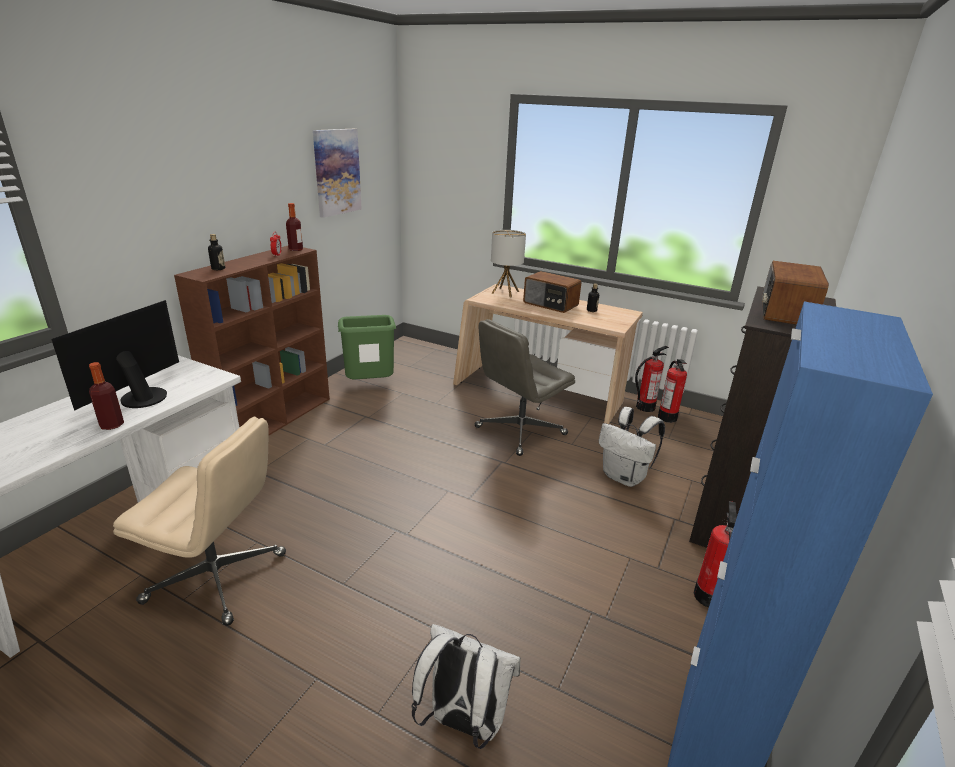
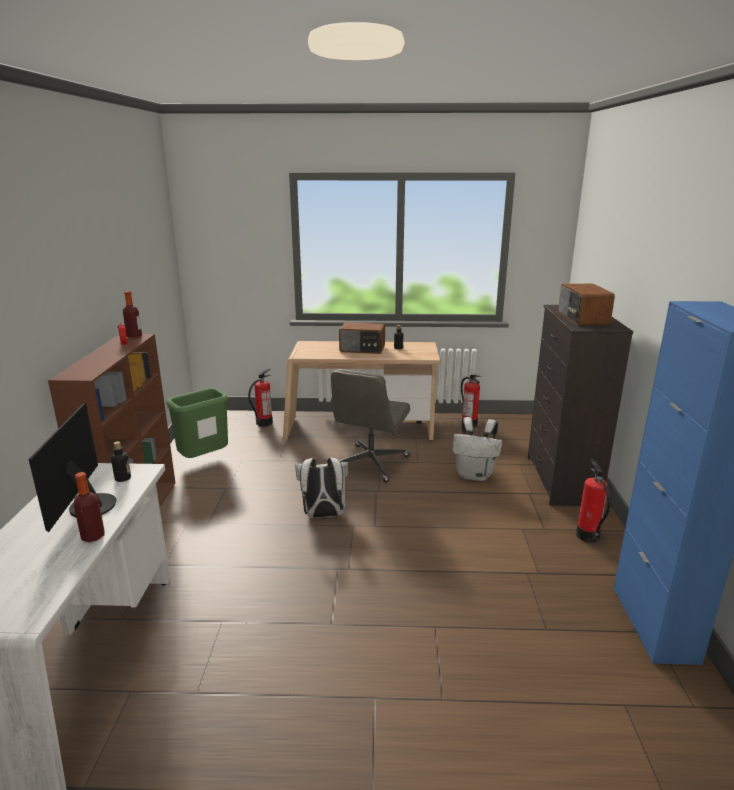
camera: 25 degrees left, 5 degrees down
(218, 269) = (86, 366): bottle -> bottle (123, 478)
(218, 577) = (213, 662): beige office chair -> none
(336, 172) = (140, 256): picture -> none
(463, 722) = (505, 677): white backpack -> white backpack (323, 515)
(505, 292) = (315, 346): table lamp -> none
(645, 407) = (448, 421): fire extinguisher -> fire extinguisher (264, 423)

